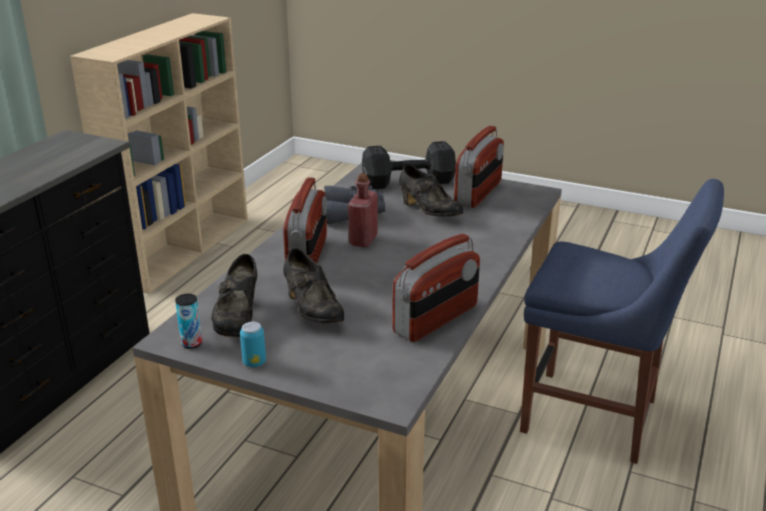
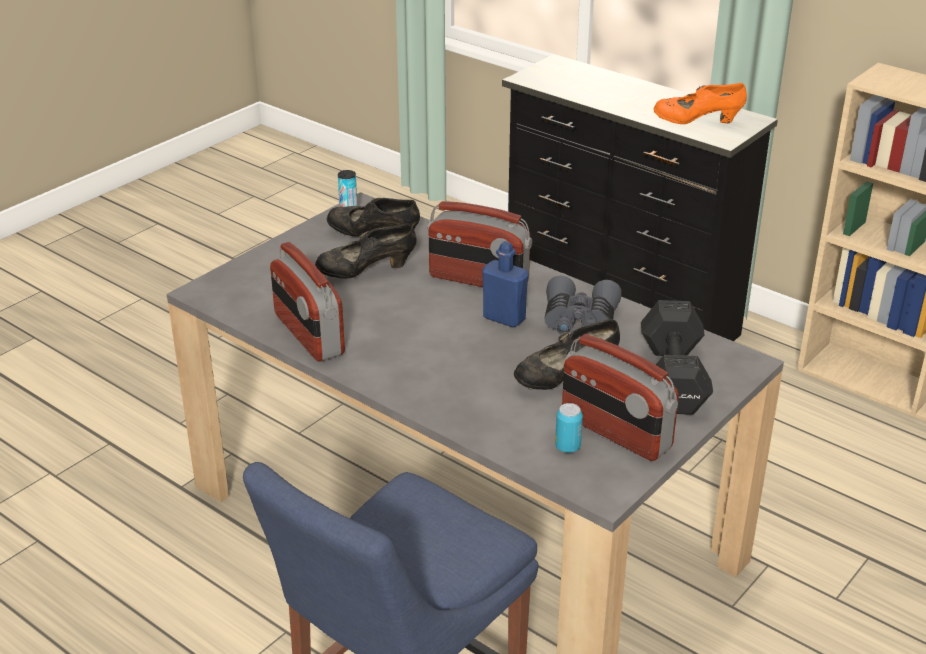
camera: 105 degrees right, 5 degrees up
(69, 153) = (697, 122): none -> orange shoe
(254, 362) = (301, 238): can -> can (567, 447)
(363, 240) = (504, 318): red bottle -> blue bottle

